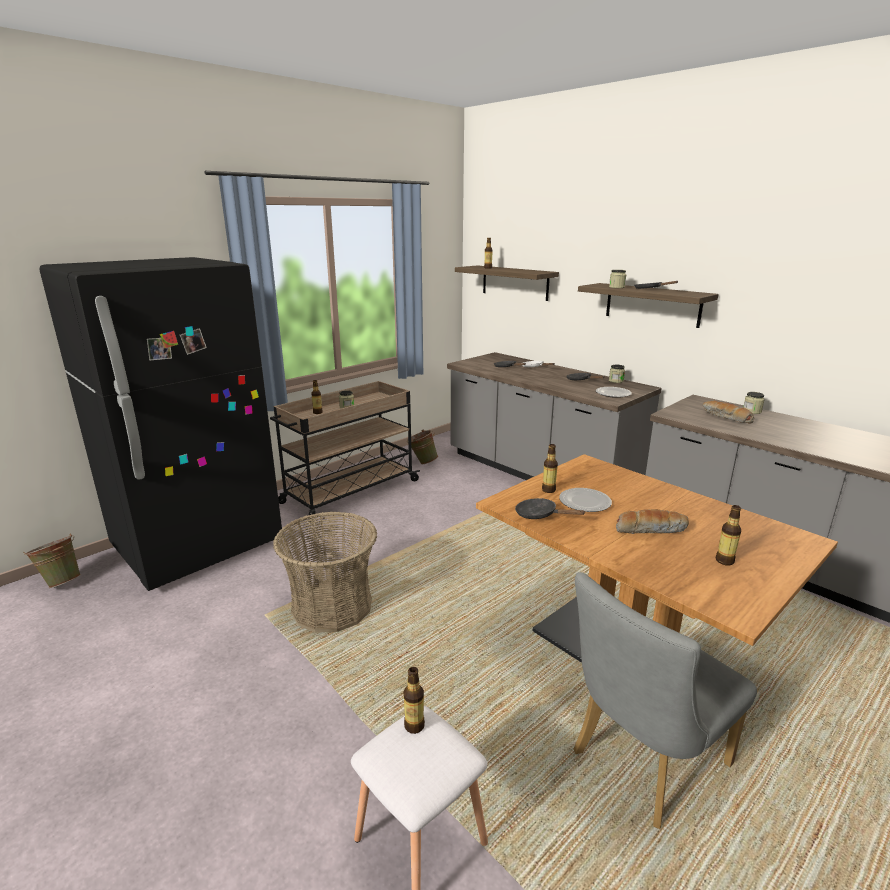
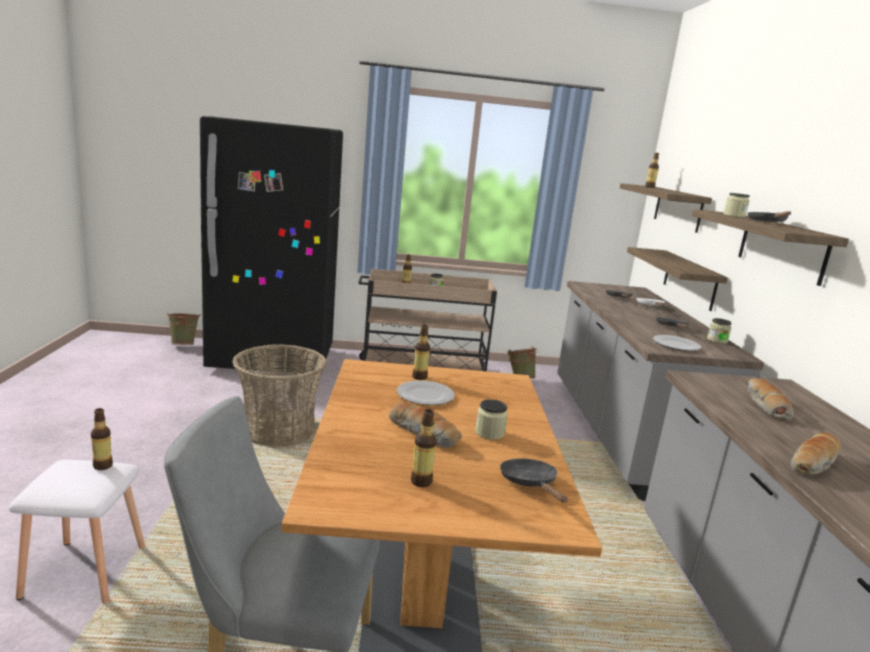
camera: 40 degrees right, 5 degrees down
(540, 515) = (364, 384): black frying pan -> black frying pan (530, 483)
(549, 338) = (689, 279): none -> shelf
(752, 411) = (831, 417): jar -> jar (489, 433)
(807, 443) = (814, 464): none -> bread

